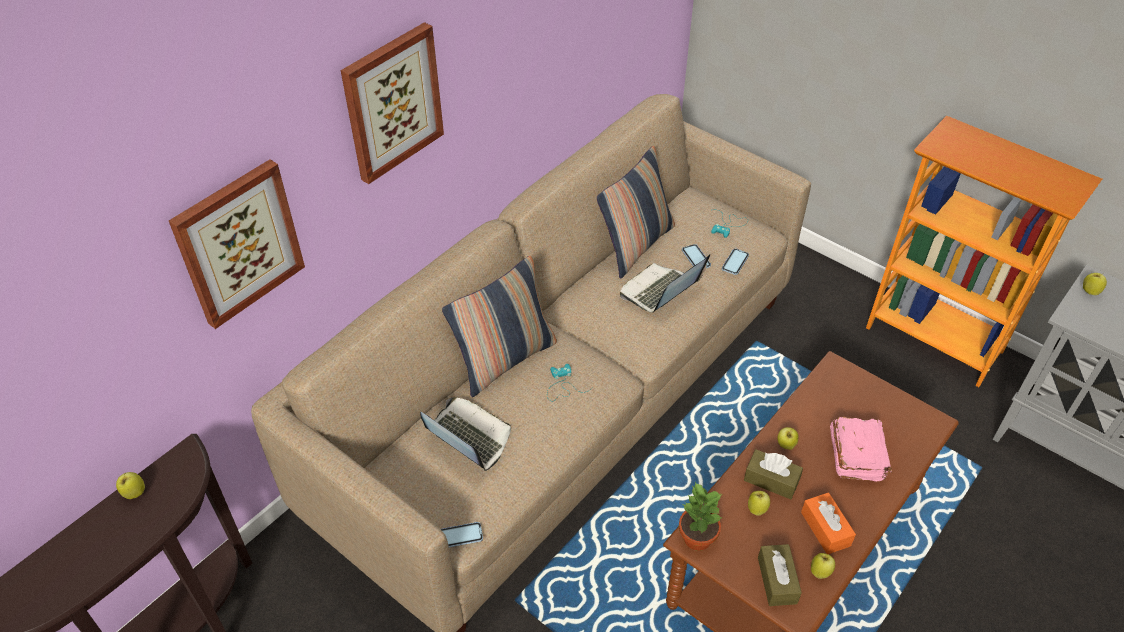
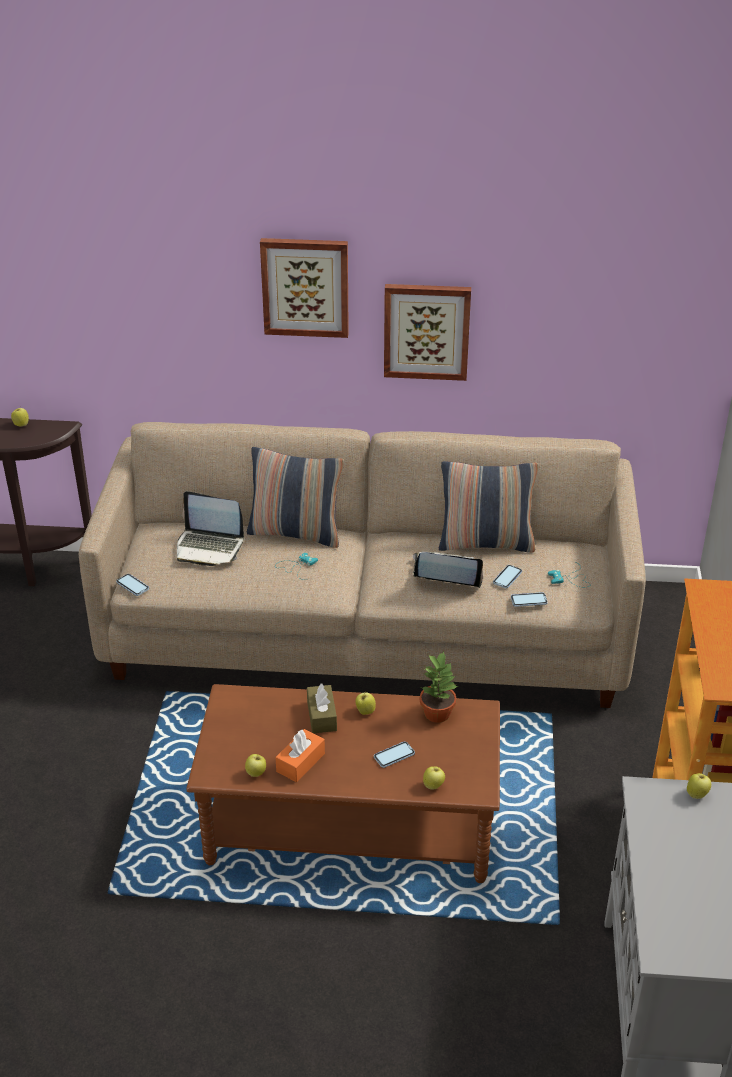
camera: 55 degrees right, 10 degrees down
(238, 243) = (152, 313): picture -> picture (426, 331)
(467, 437) = (209, 547): laptop -> laptop turned 105 degrees clockwise
(696, 537) = (231, 697): potted plant -> potted plant (437, 713)
(757, 509) = (286, 718): apple -> apple (433, 785)
(777, 580) = (228, 753): brown tissue box -> none
(857, 455) = (394, 755): pink book -> phone

